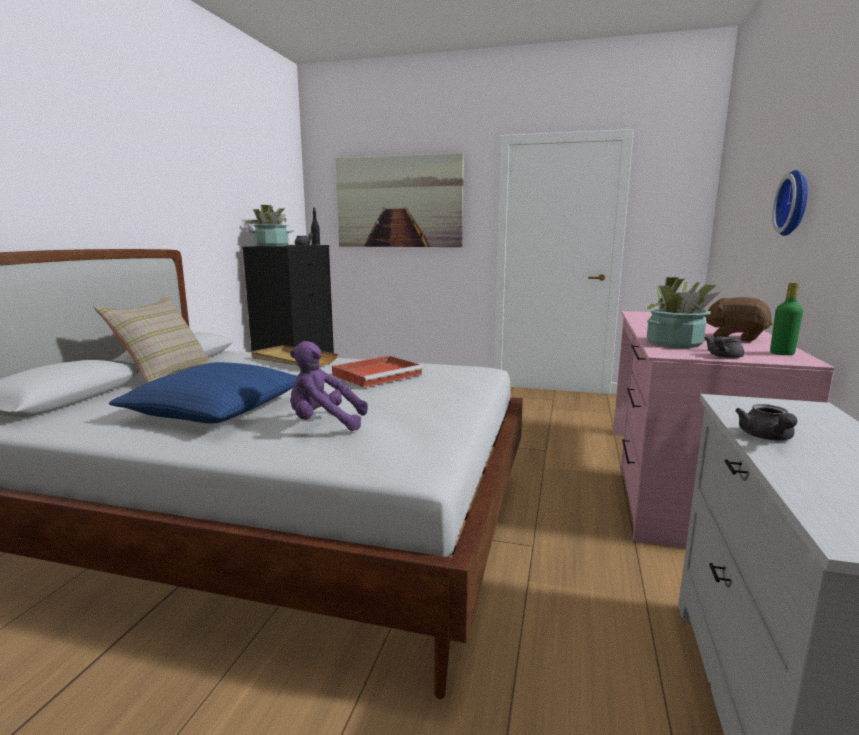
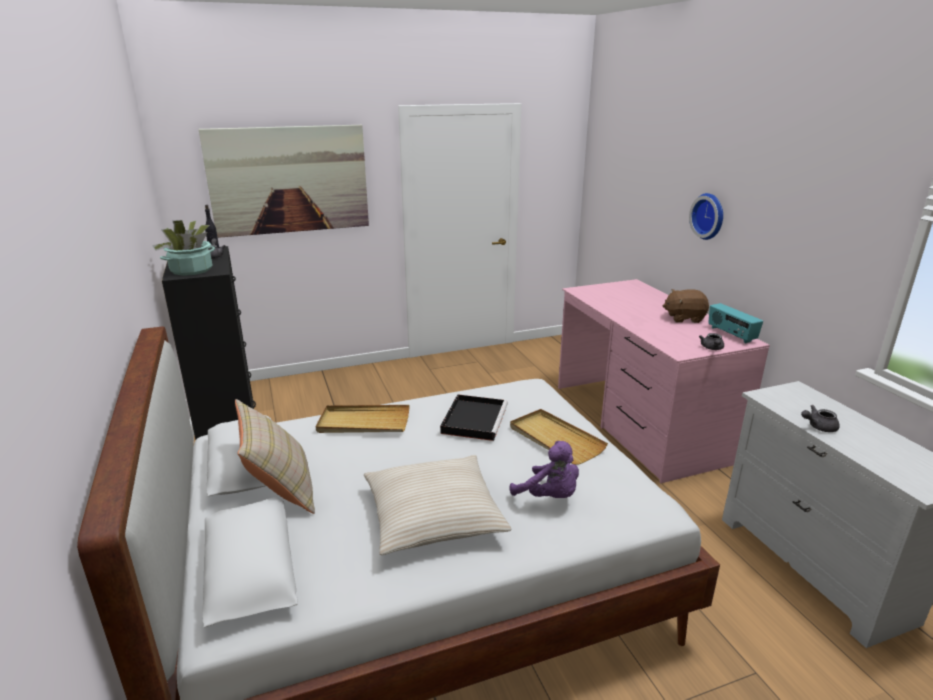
camera: 35 degrees left, 10 degrees up
(216, 410) = (433, 516): blue pillow -> beige pillow
(324, 423) = (549, 496): purple plush toy -> purple plush toy turned 105 degrees counterclockwise
(378, 374) = (474, 419): red tray -> black tray
(422, 398) = (555, 439): none -> beige tray
(674, 343) = (665, 336): potted plant -> none
(767, 438) = (818, 427): grey teapot -> grey teapot turned 105 degrees clockwise
(782, 353) = (731, 334): green bottle -> radio

